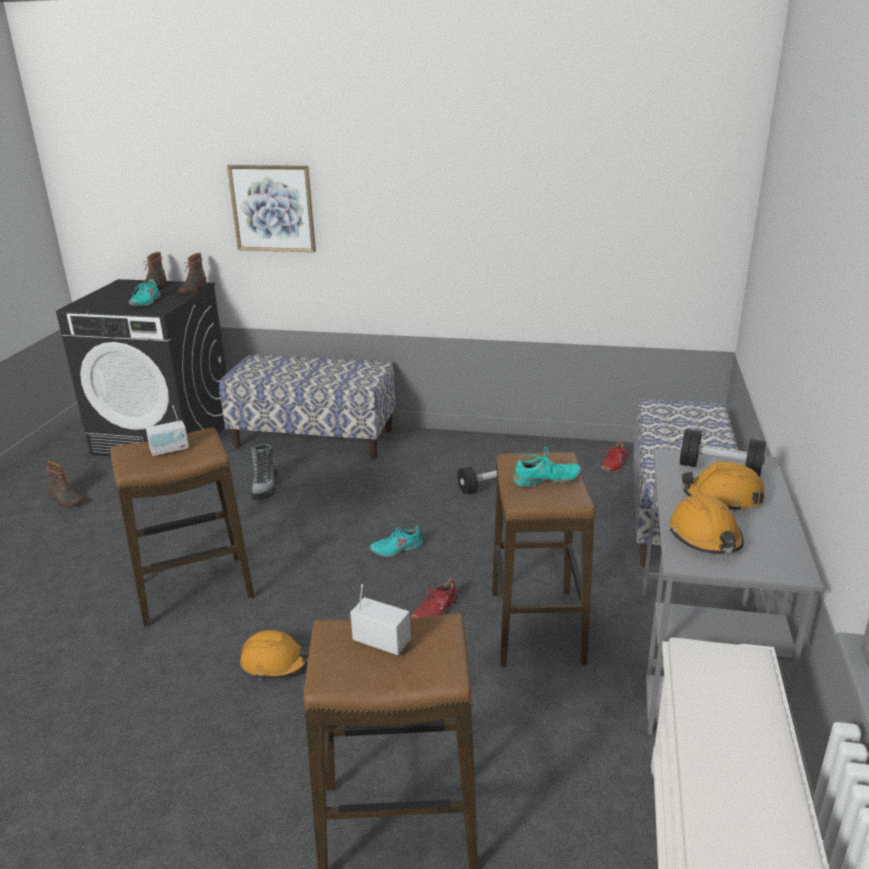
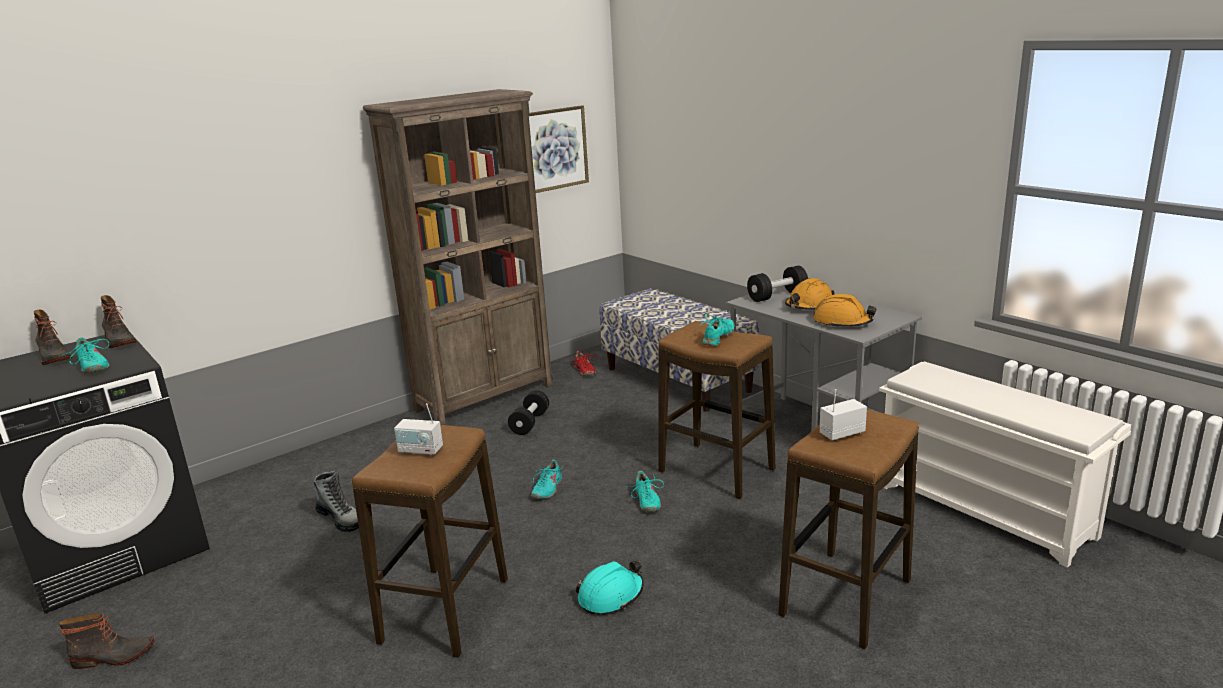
camera: 50 degrees left, 5 degrees down
(170, 450) = (420, 450): radio -> radio turned 90 degrees clockwise
(273, 208) = (195, 219): picture -> picture (553, 149)
(275, 663) = (611, 596): orange hard hat -> turquoise hard hat
(314, 438) = (308, 467): bench -> none
(435, 610) = (646, 501): red shoe -> turquoise shoe
(499, 446) = (486, 397): none -> brown bookcase

